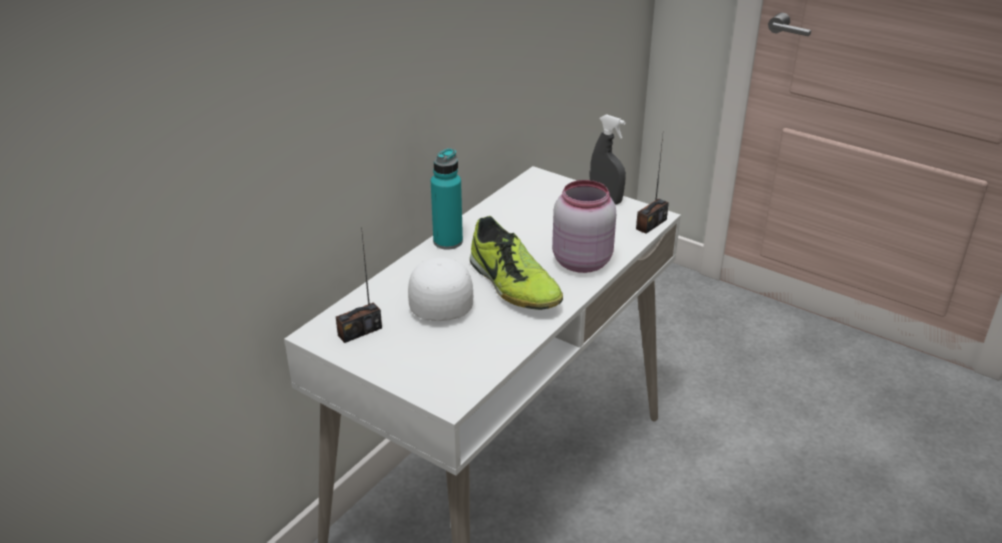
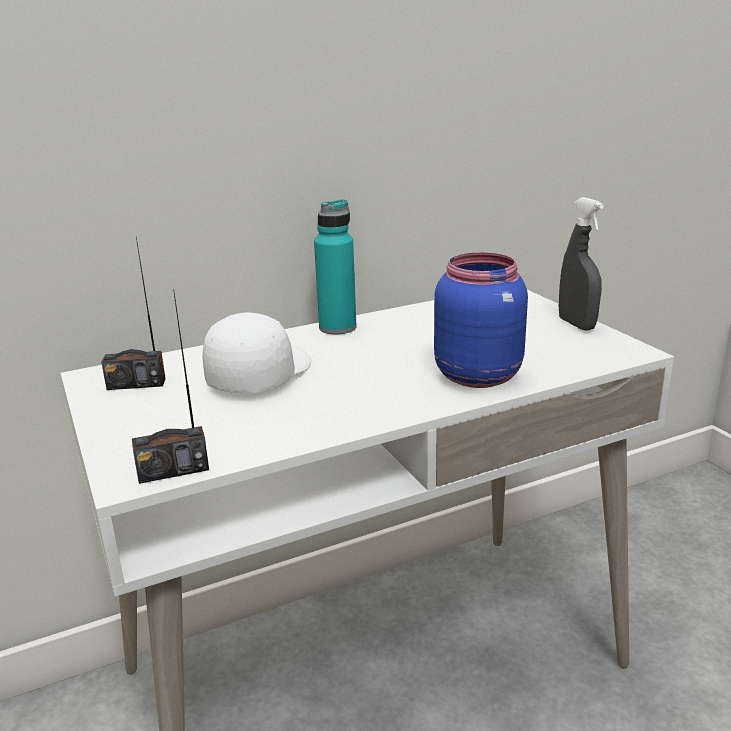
camera: 30 degrees right, 10 degrees down
(513, 285) = (361, 380): shoe -> none
(580, 261) = (477, 375): pink jar -> blue jar
(651, 224) = (617, 357): radio -> radio (173, 470)

